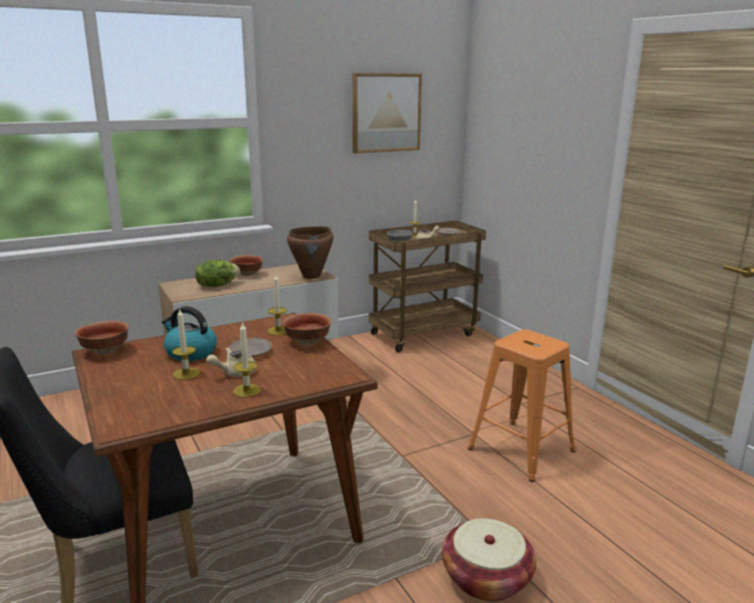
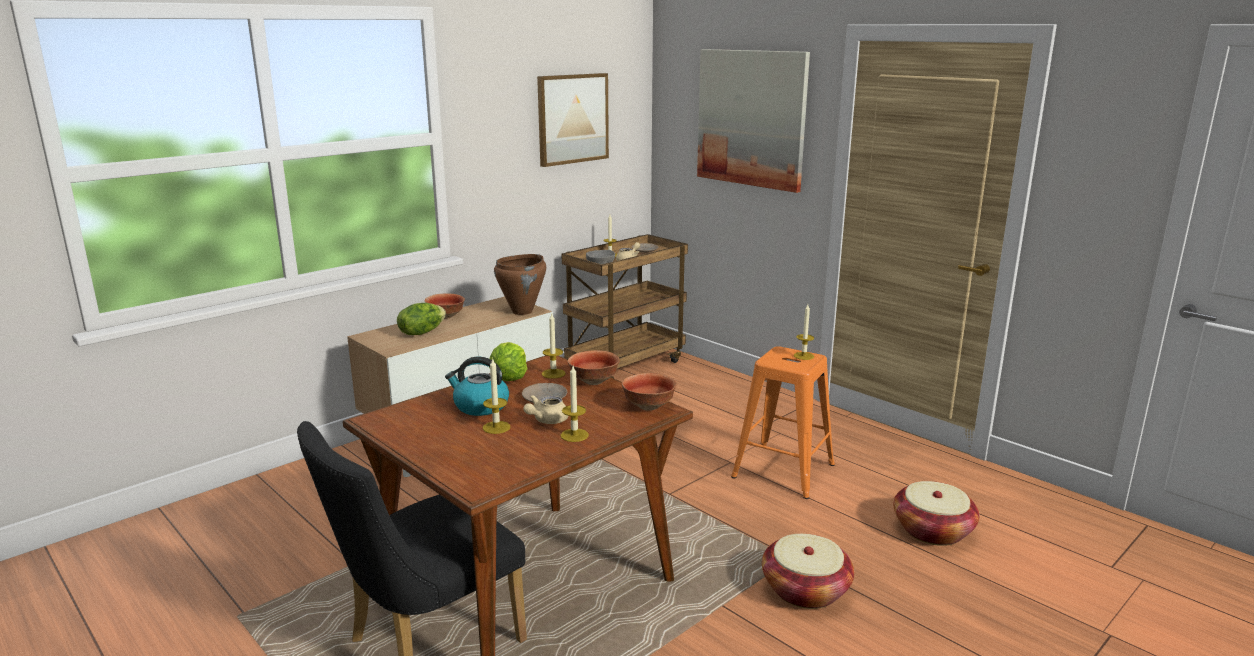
camera: 15 degrees left, 0 degrees up
(104, 351) = (382, 416): bowl -> bowl (647, 407)
(237, 330) = (509, 378): none -> lettuce
(544, 115) = (751, 118): none -> picture
(545, 341) = (803, 356): none -> candle
(651, 538) = (932, 531): none -> basket

